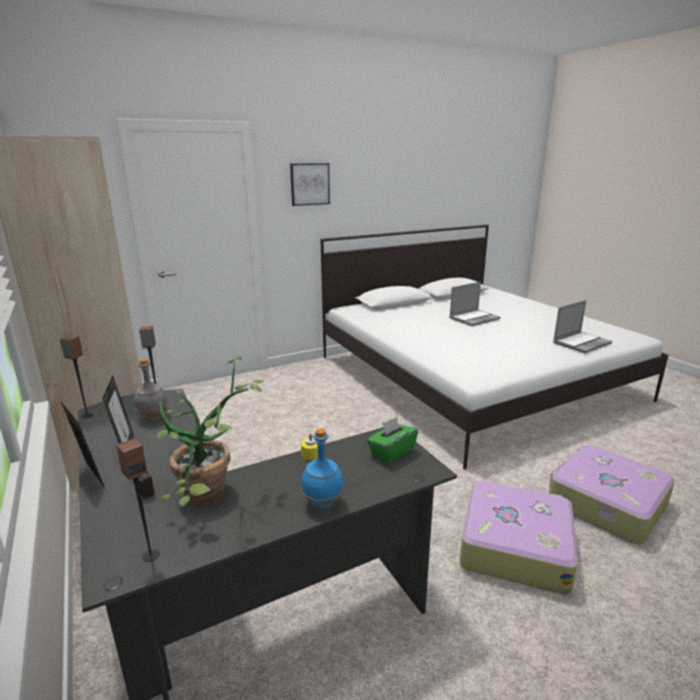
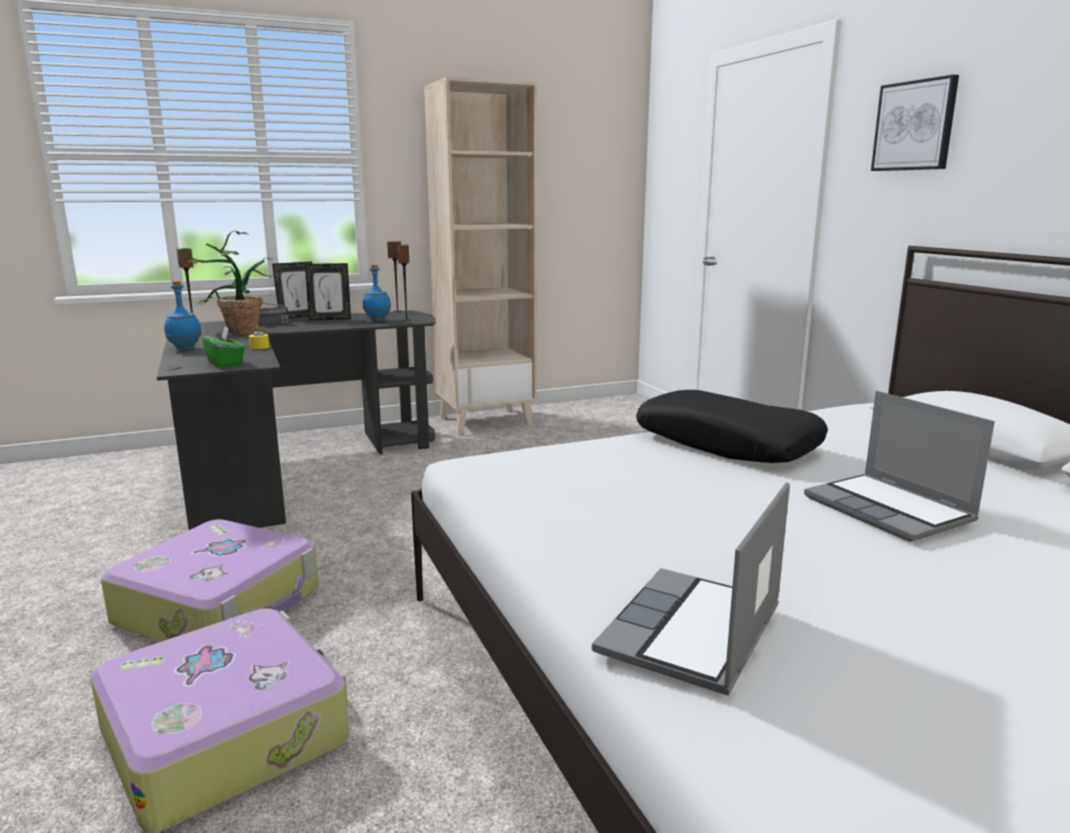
camera: 95 degrees right, 5 degrees down
(153, 417) = (378, 320): grey bottle -> blue bottle
(414, 333) = (727, 443): none -> black pillow
(581, 343) = (692, 633): laptop -> laptop turned 60 degrees clockwise

